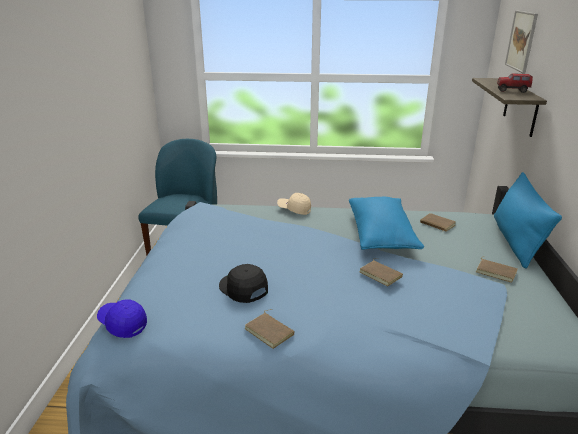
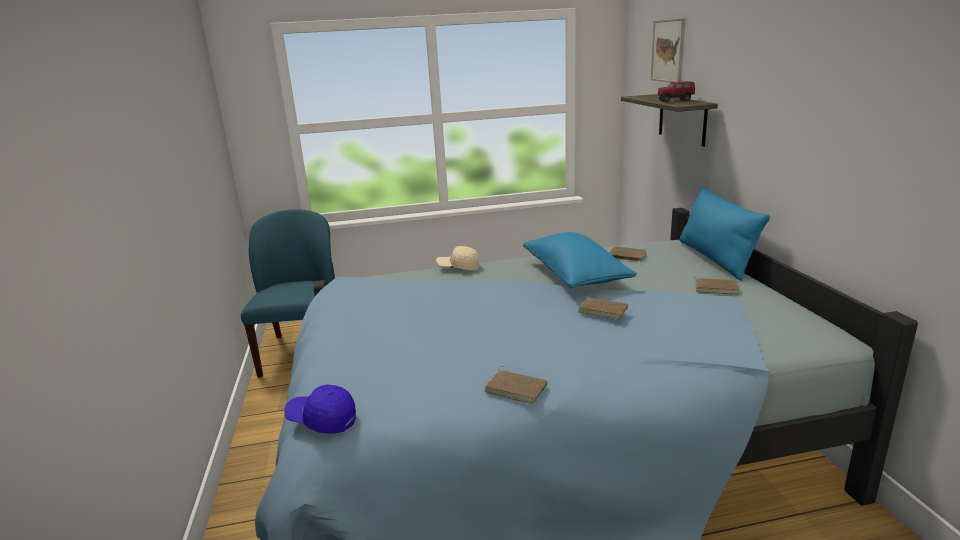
camera: 15 degrees left, 5 degrees down
(243, 288) = (454, 352): black cap -> none

